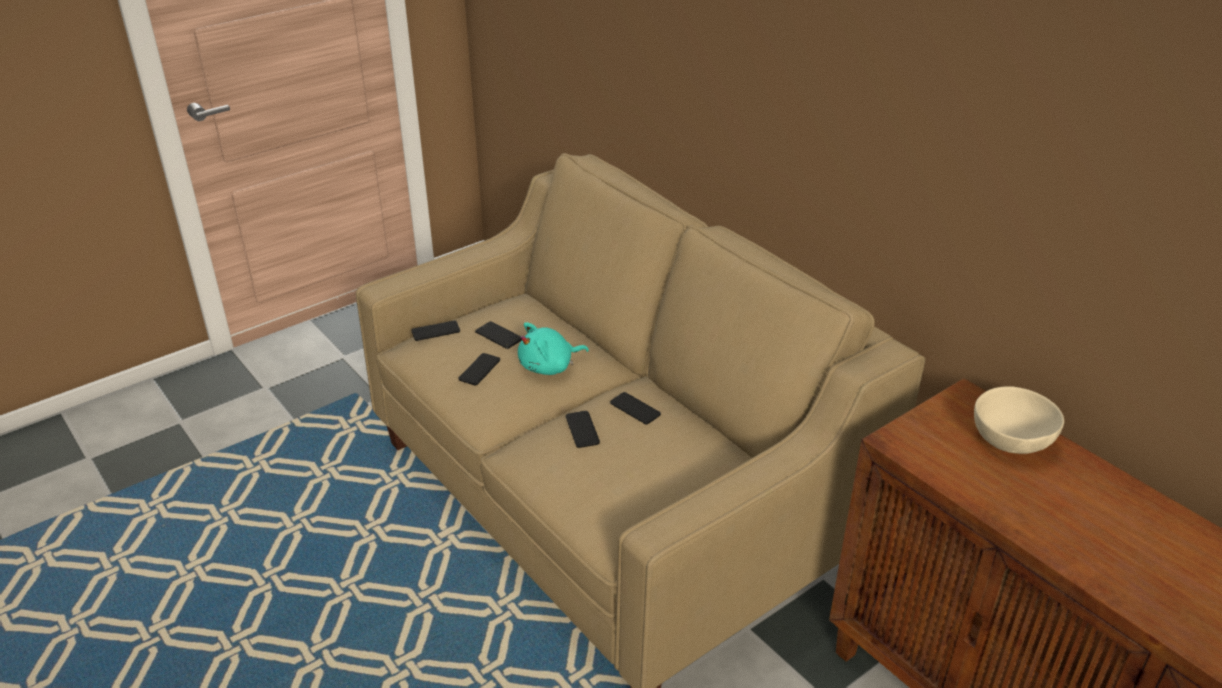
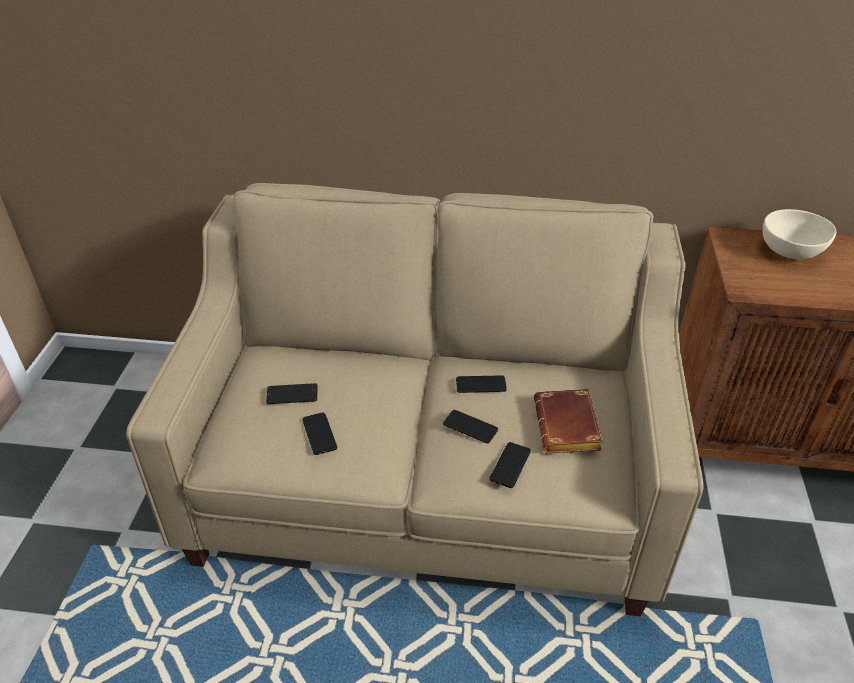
camera: 45 degrees left, 5 degrees up
(435, 331) = (228, 426): phone -> phone (510, 465)
(549, 367) = (369, 394): turquoise plush toy -> none
(652, 478) = (569, 428): none -> brown book

